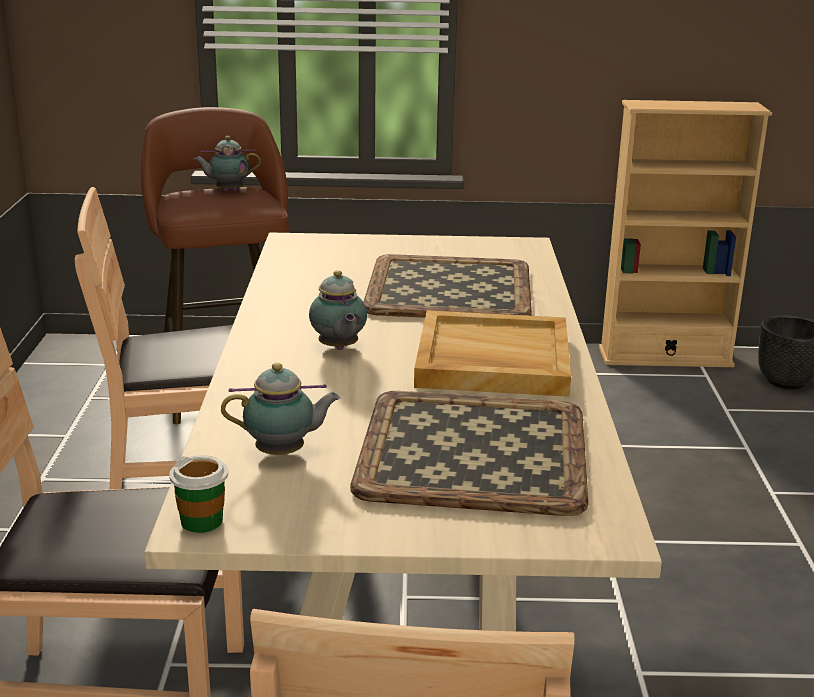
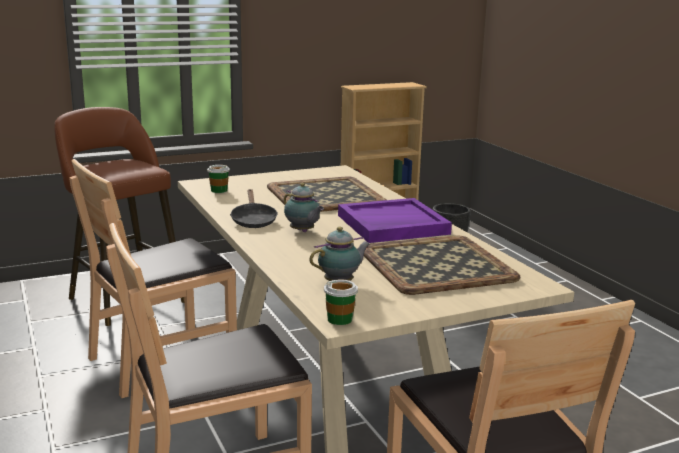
camera: 25 degrees left, 5 degrees down
(228, 191) = (118, 162): teapot -> none
(290, 316) = (253, 220): none -> black frying pan
(304, 257) = (219, 190): none -> cup
(491, 360) = (392, 225): beige tray -> purple tray

